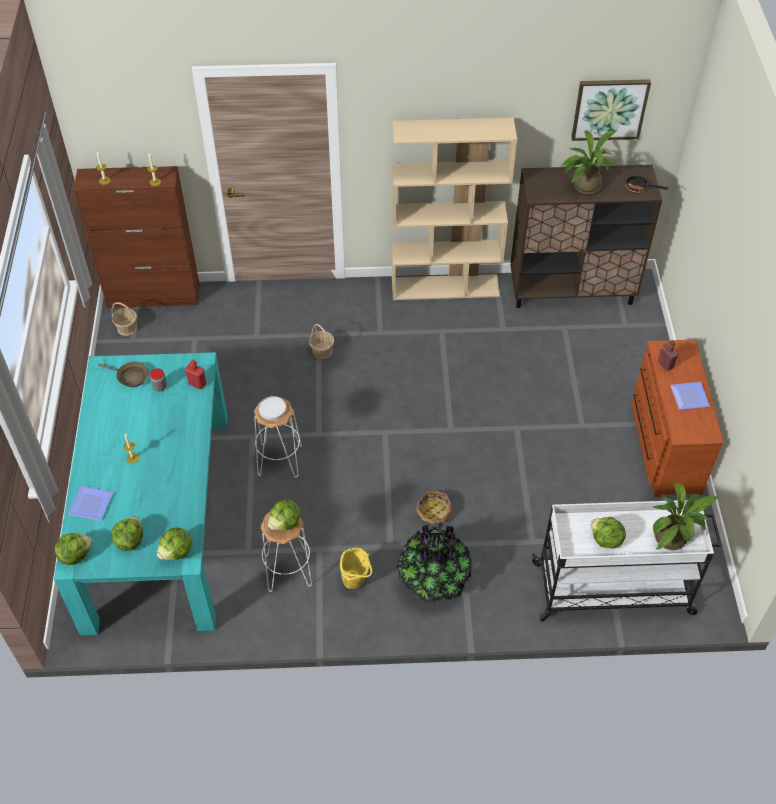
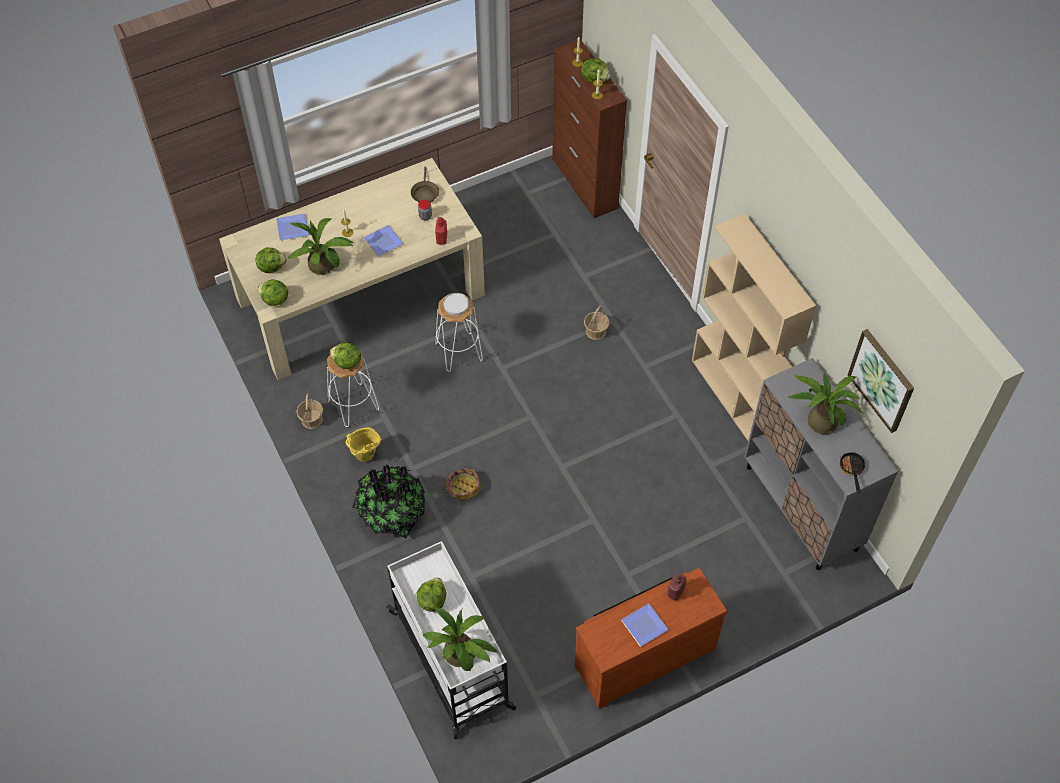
camera: 65 degrees right, 5 degrees up
(75, 555) = (244, 240): lettuce -> lettuce (595, 79)
(127, 328) = (538, 183): basket -> basket (312, 419)
(159, 518) = (360, 296): turquoise dining table -> beige dining table
(164, 492) = (325, 267): none -> potted plant
(165, 431) = (384, 240): none -> plate
(572, 290) = (801, 508): brown cabinet -> grey cabinet

